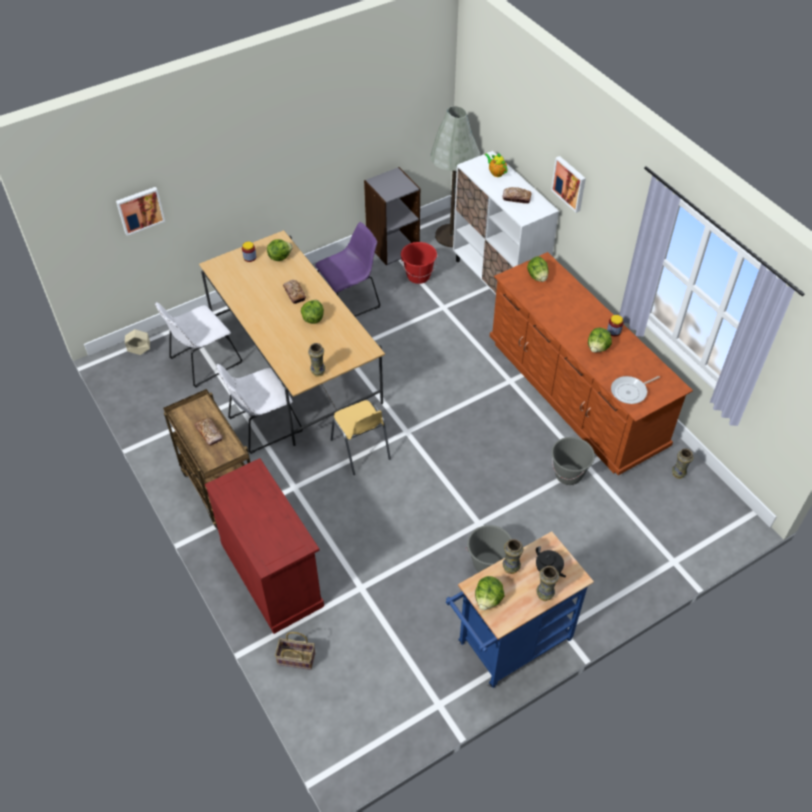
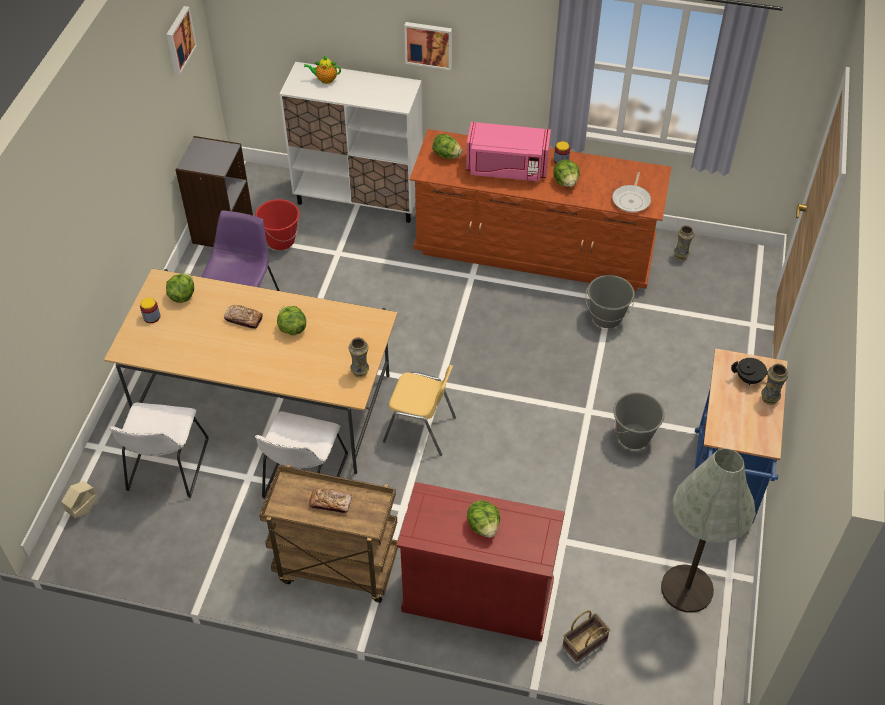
camera: 45 degrees left, 0 degrees up
(140, 210) = (28, 332): picture -> picture (179, 39)
(451, 236) = (266, 184): grey floor lamp -> grey floor lamp (687, 589)
(488, 599) = (738, 436): lettuce -> lettuce (483, 526)
(510, 567) = (722, 399): vase -> none
(516, 198) = (372, 91): bread -> none
(567, 311) = (506, 168): none -> pink microwave

